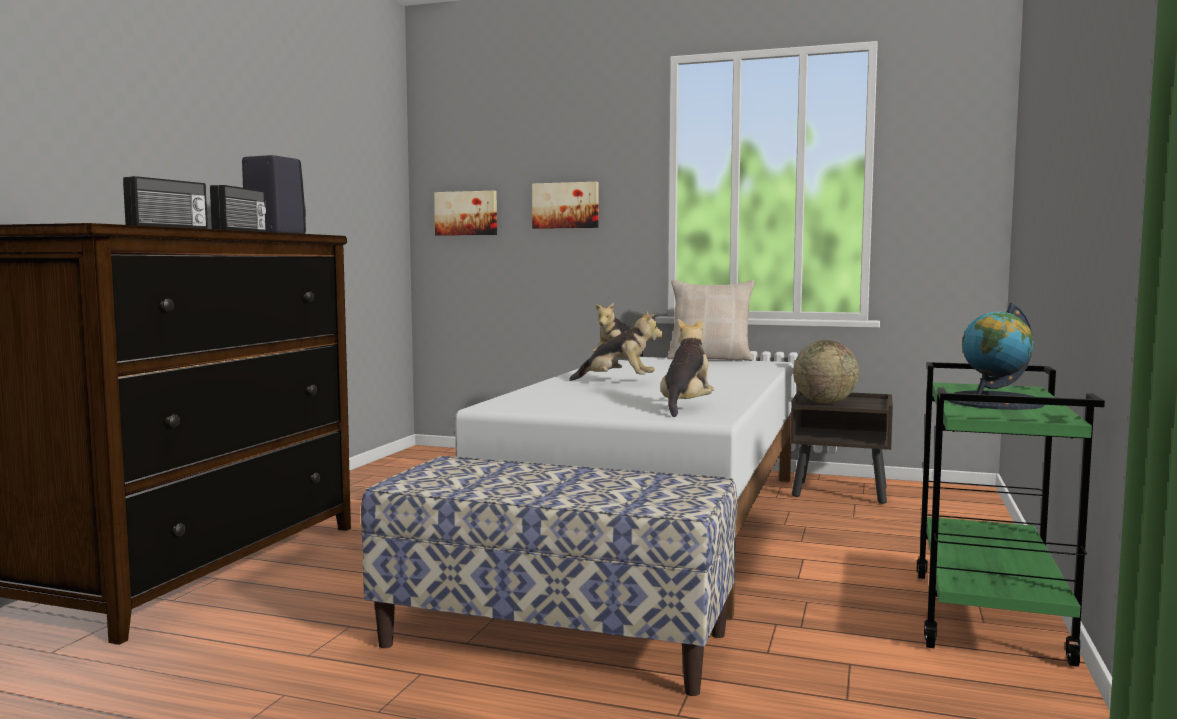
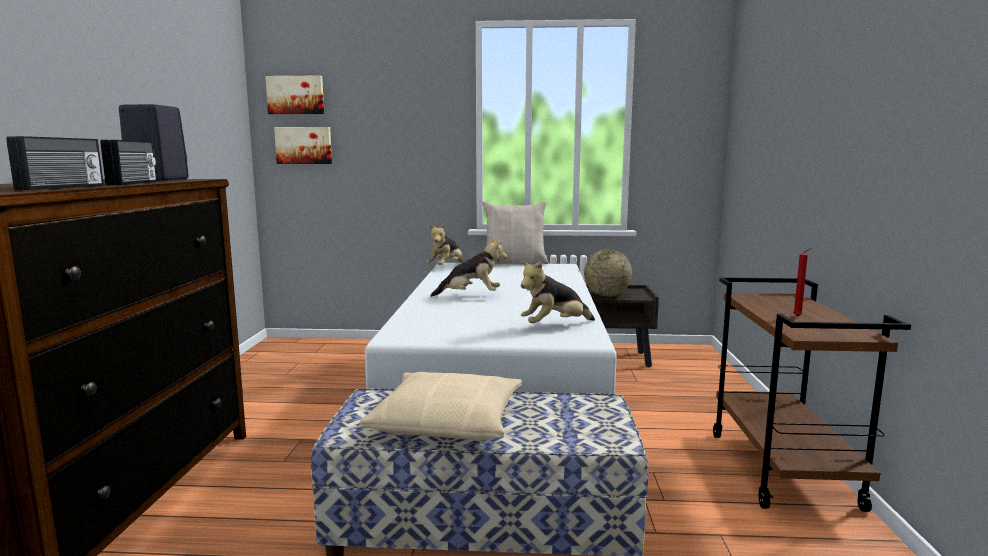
camera: 15 degrees left, 5 degrees up
(514, 483) = (448, 420): none -> beige pillow
(566, 205) = (391, 140): picture -> picture (296, 95)
(685, 407) = (554, 326): plush toy -> plush toy turned 120 degrees counterclockwise
(990, 617) = (783, 470): green cart -> brown cart
(994, 402) = (799, 316): globe -> red candle

